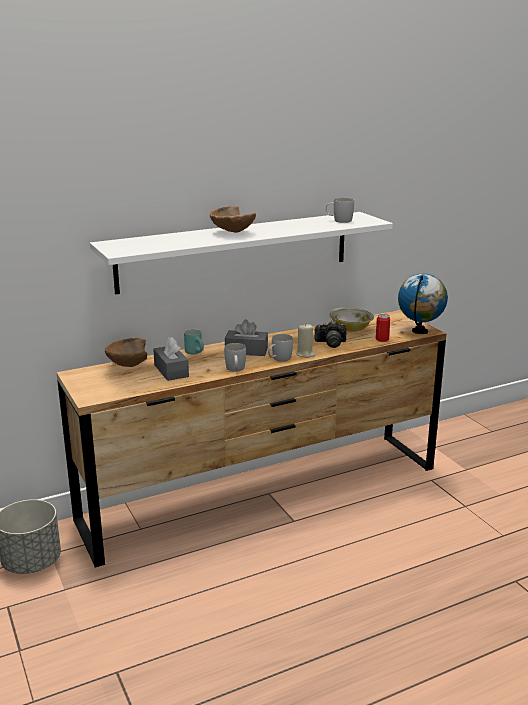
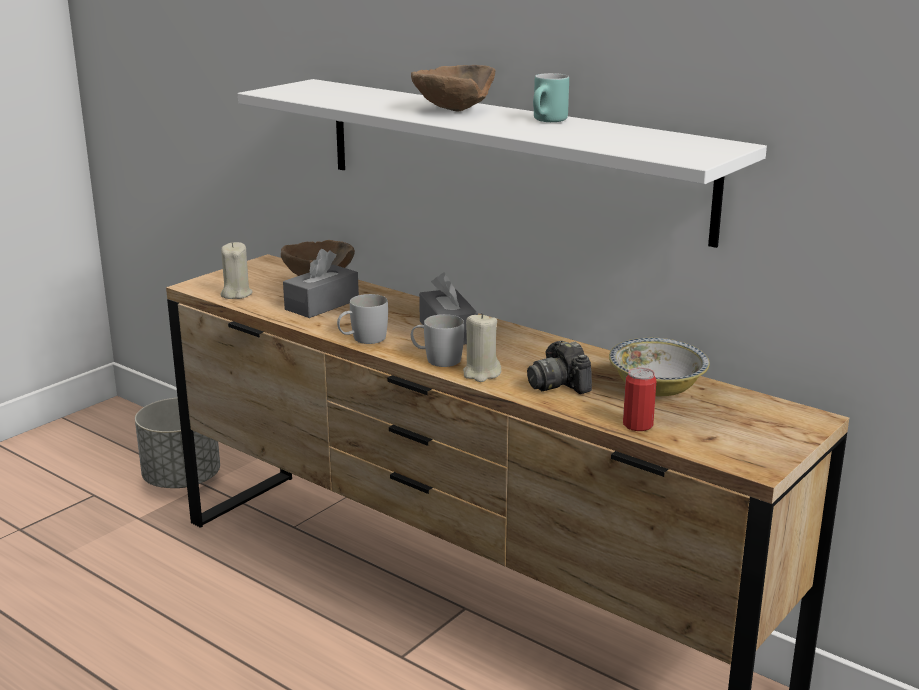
camera: 65 degrees right, 0 degrees up
(123, 389) = (236, 294): none -> beige candle
(196, 353) = (405, 304): turquoise mug -> turquoise mug (549, 122)
(339, 220) = (650, 142): white mug -> none
(420, 331) = (738, 456): globe -> none

